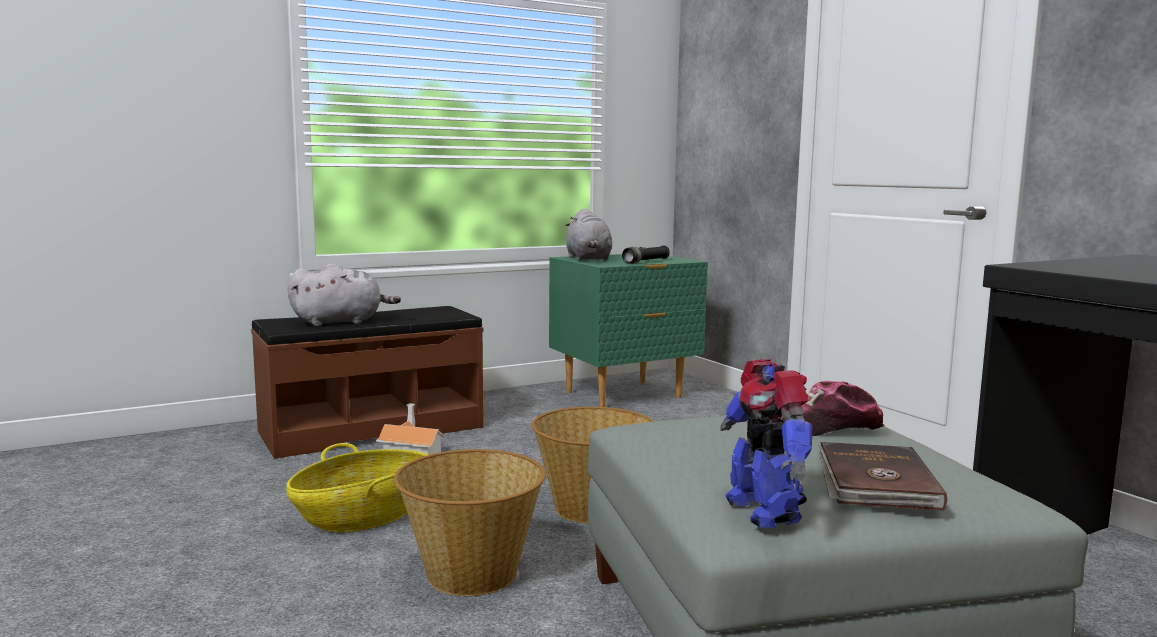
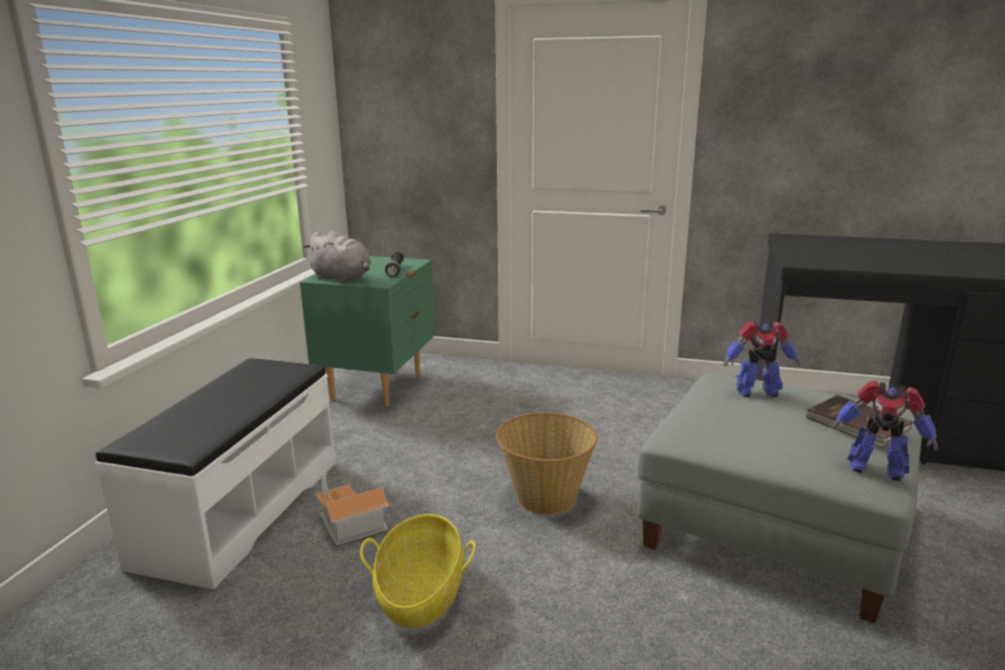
camera: 45 degrees left, 10 degrees up
(341, 322) = (217, 418): grey plush toy -> none
(371, 429) = (240, 510): brown bench -> white bench
(471, 573) = (582, 591): basket -> none
(829, 426) = (756, 391): cap -> toy robot

